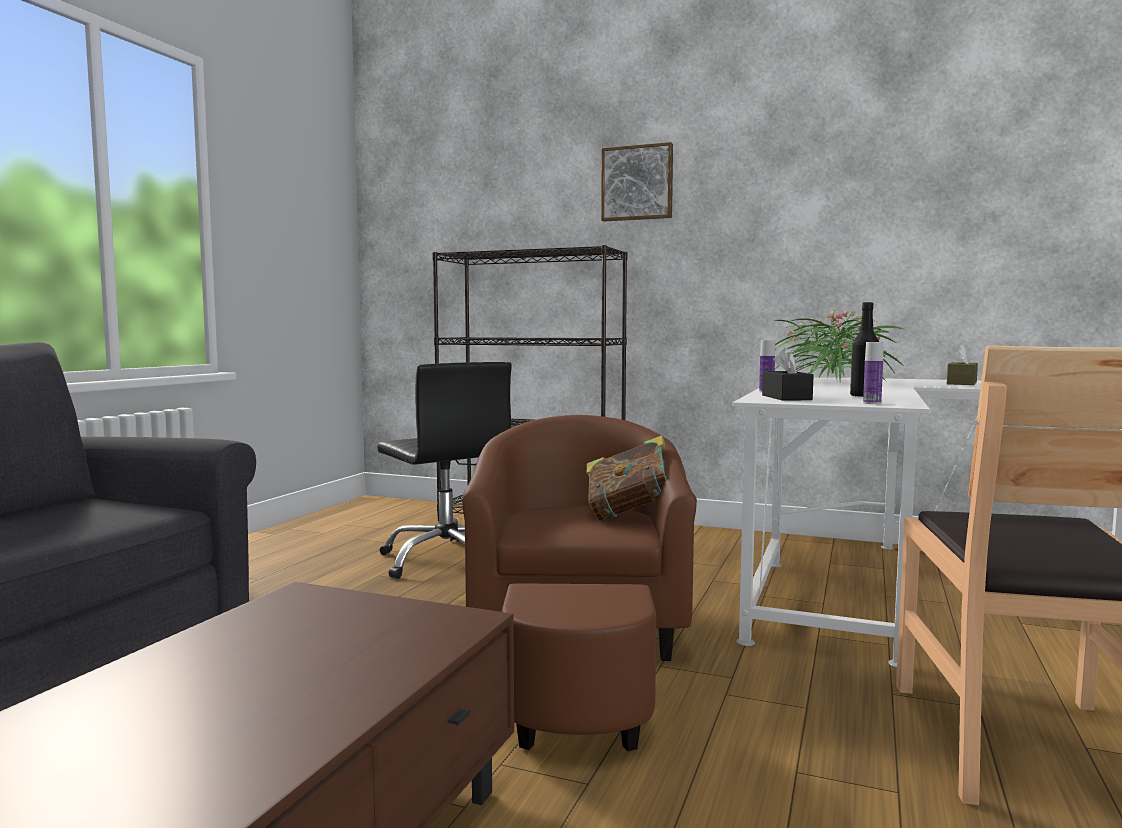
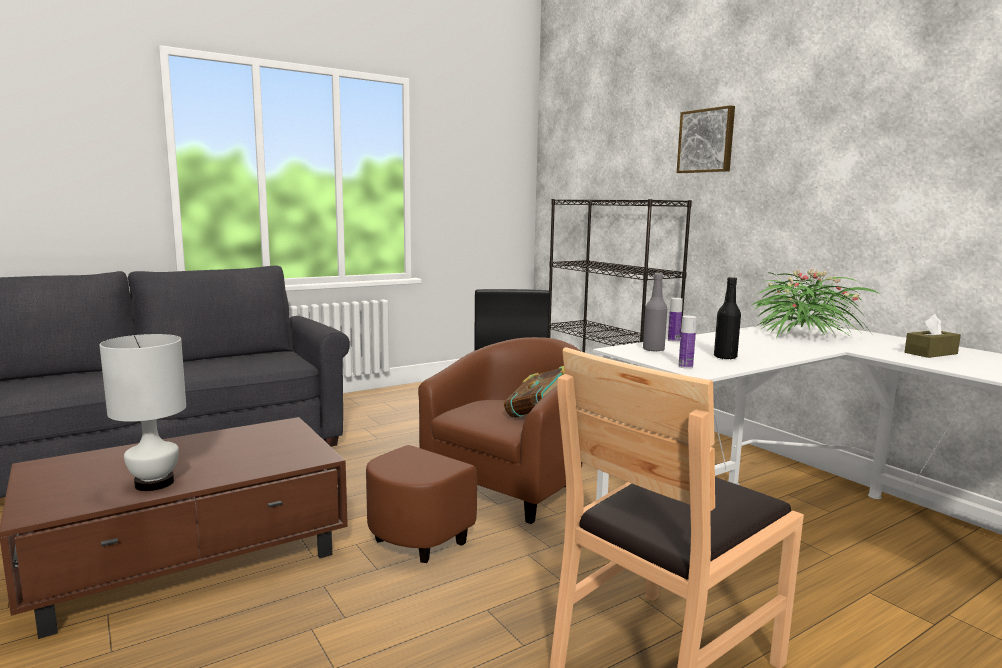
camera: 35 degrees right, 5 degrees up
(257, 743) = (154, 483): none -> white table lamp
(786, 397) = (653, 349): black tissue box -> grey bottle

